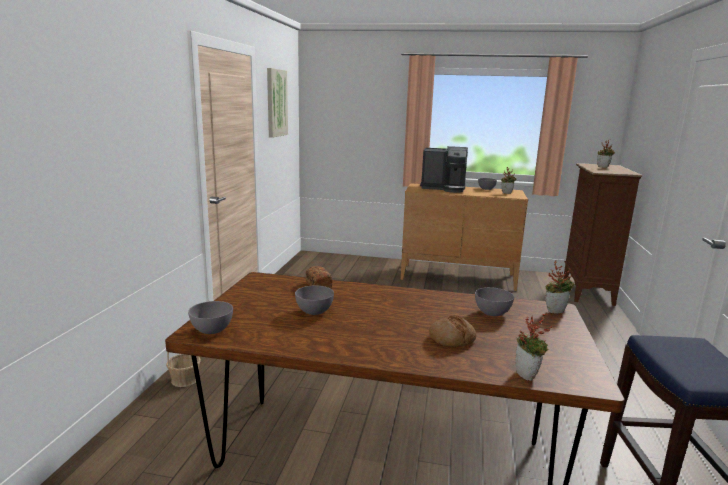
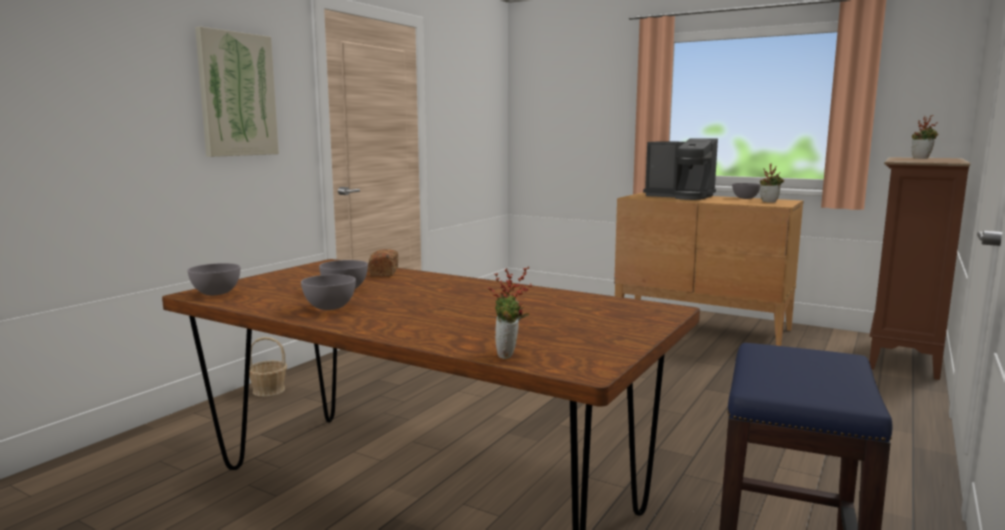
camera: 20 degrees right, 5 degrees down
(276, 103) = (462, 88): picture -> picture (237, 94)
(452, 339) = (468, 320): bread -> none
(492, 313) = (562, 306): grey bowl -> grey bowl (330, 307)
(555, 310) = (658, 310): potted plant -> none

